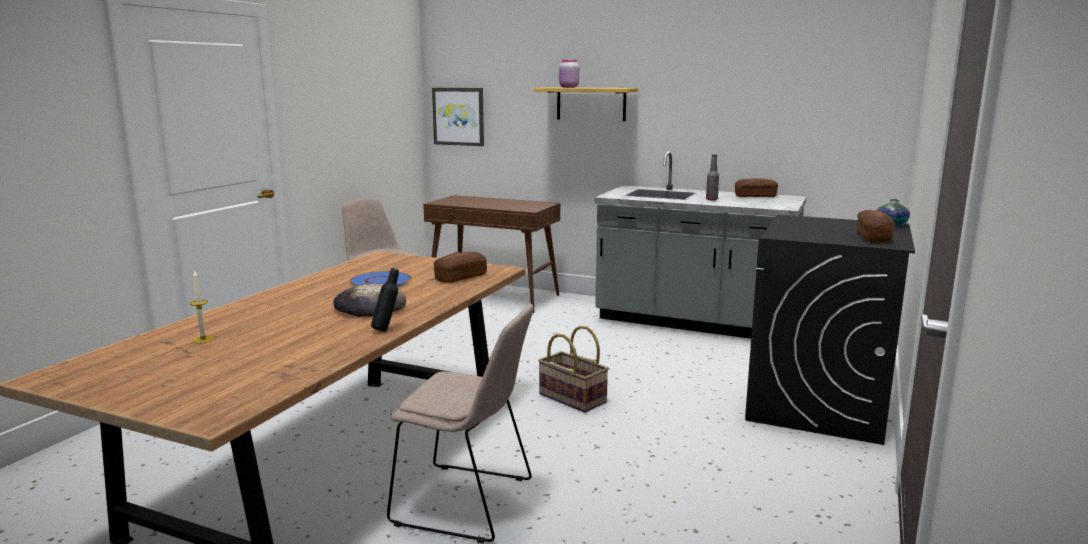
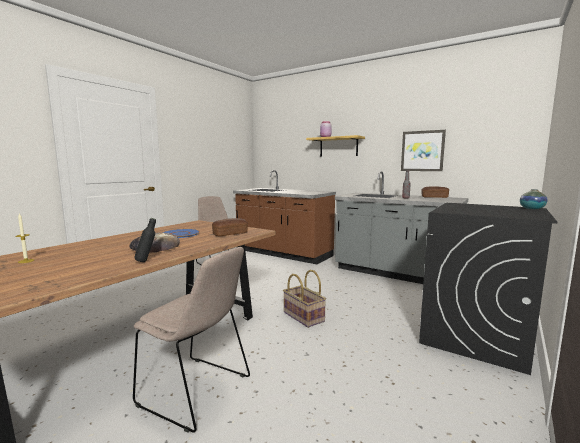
camera: 10 degrees right, 5 degrees down
(458, 116) = (270, 157): picture -> picture (422, 151)
(494, 297) = (283, 253): brown console table -> brown counter
(873, 237) = (519, 213): bread -> none

